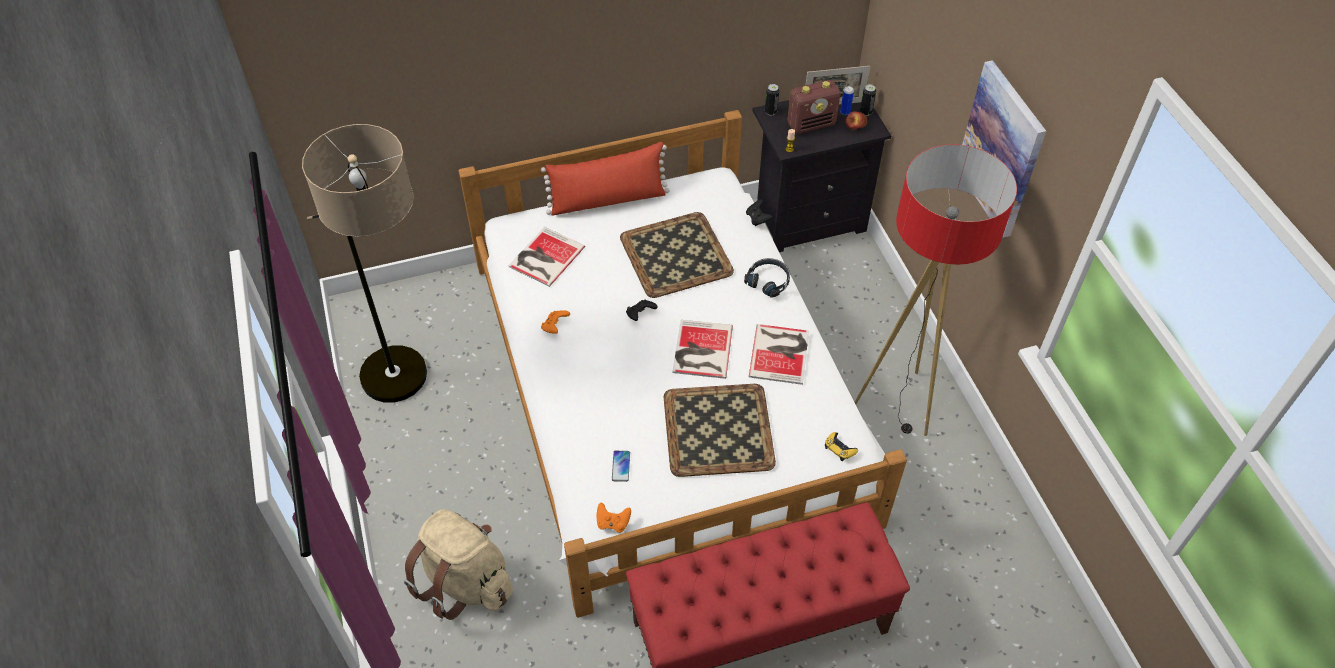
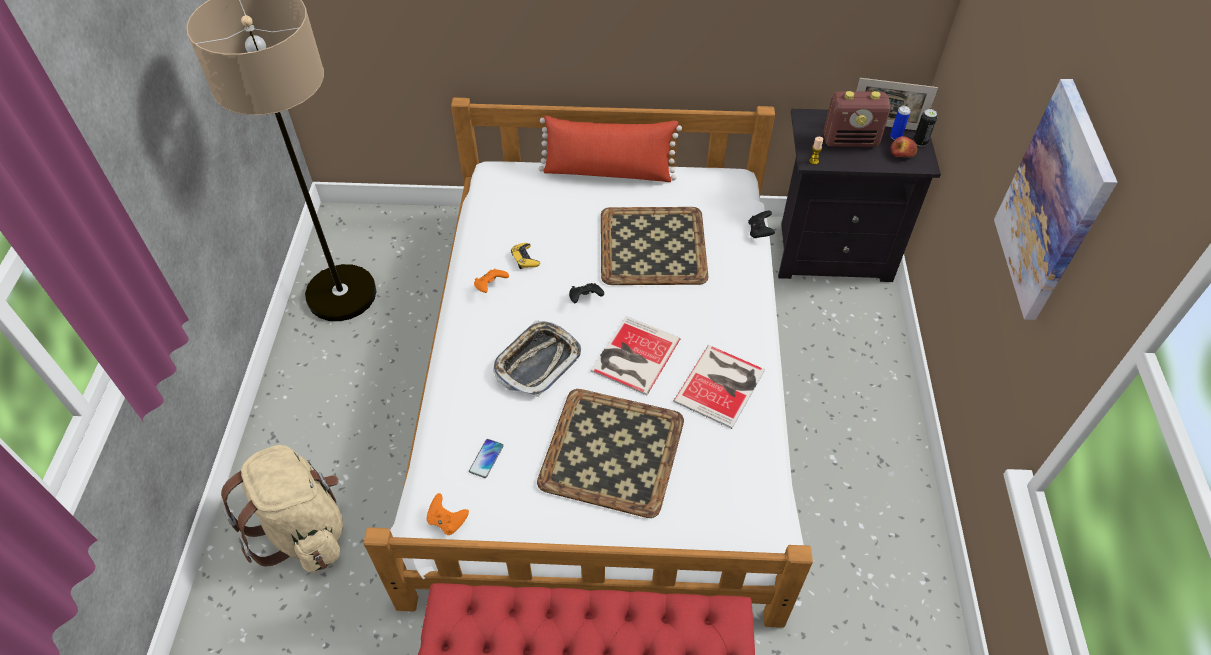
camera: 20 degrees right, 0 degrees up
(544, 257) = (515, 212): book -> none
(625, 378) = (537, 362): none -> tray
(768, 280) = (742, 301): black headphones -> none
(770, 112) = (809, 117): can -> none
(839, 448) = (744, 519): yellow game controller -> yellow game controller (525, 258)
(899, 404) = (856, 484): floor lamp -> none

